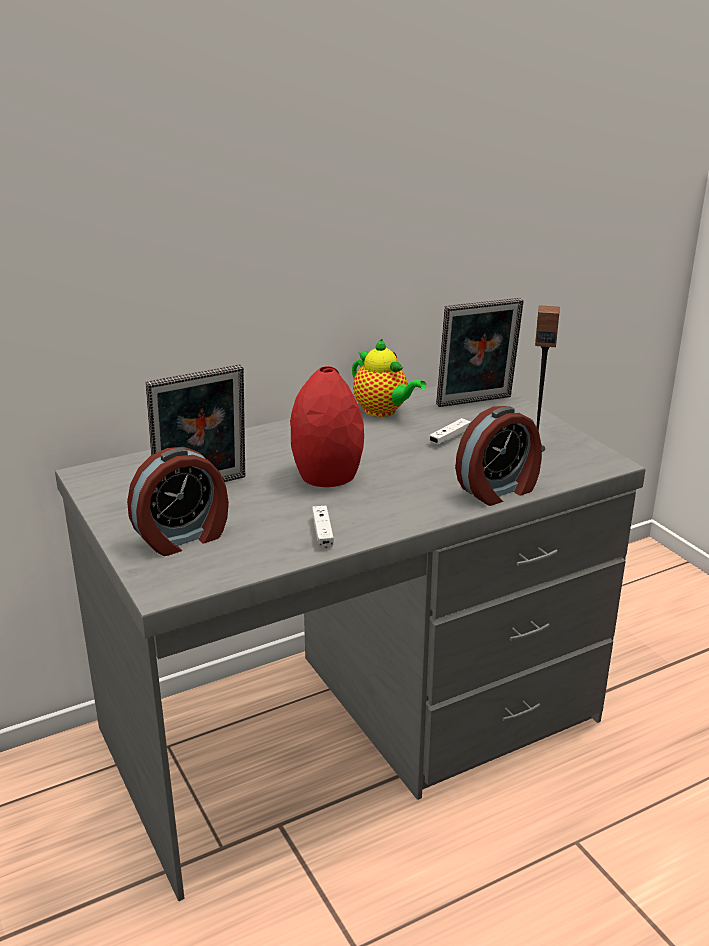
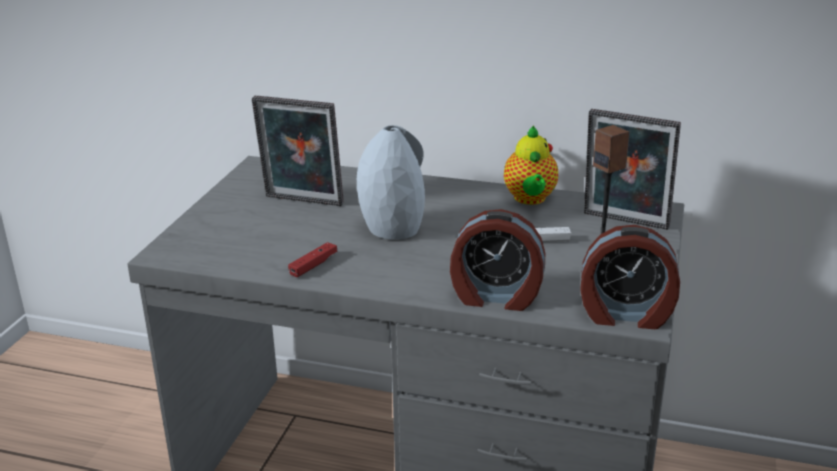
camera: 45 degrees right, 0 degrees up
(183, 538) = (232, 228): alarm clock -> alarm clock (626, 315)
(322, 532) = (313, 265): white game controller -> red game controller
(325, 475) = (393, 228): red vase -> grey vase

